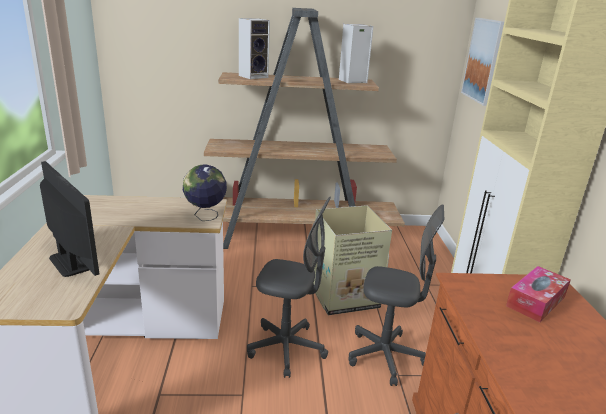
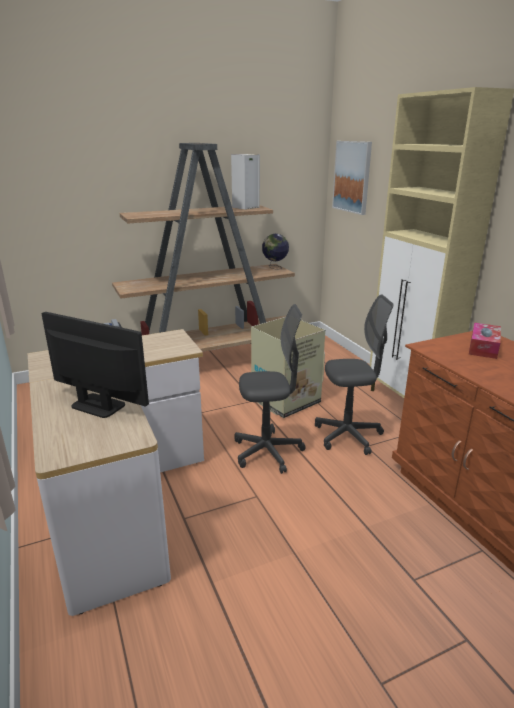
camera: 20 degrees left, 0 degrees up
(205, 216) = (180, 345): globe -> globe (275, 268)
(254, 76) = (155, 213): speaker -> none

